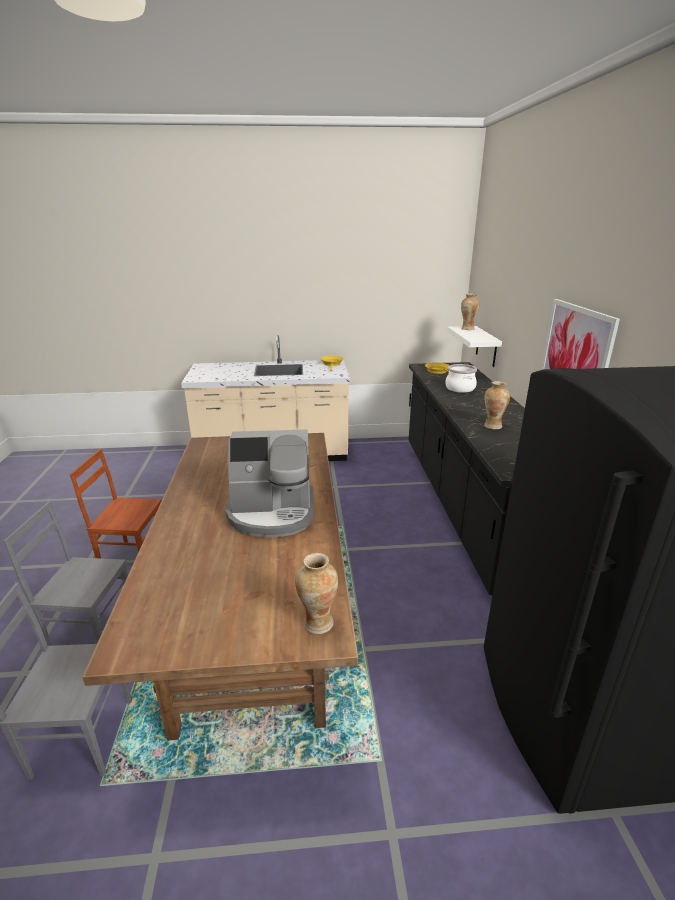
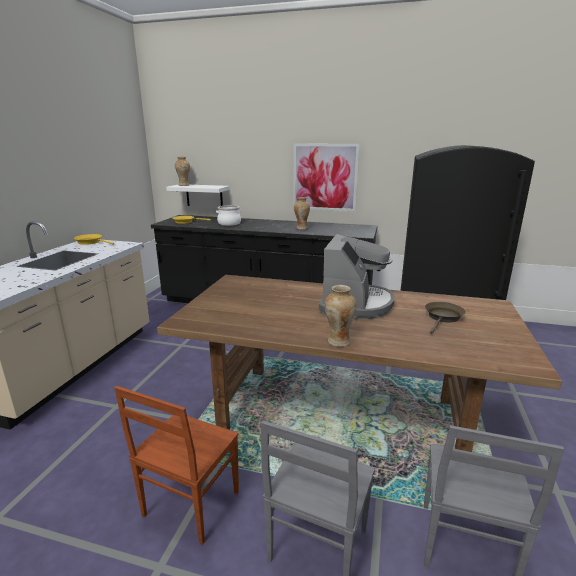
camera: 70 degrees left, 5 degrees down
(252, 579) = (443, 318): none -> brown frying pan
(317, 622) = (485, 305): vase -> vase (338, 342)

